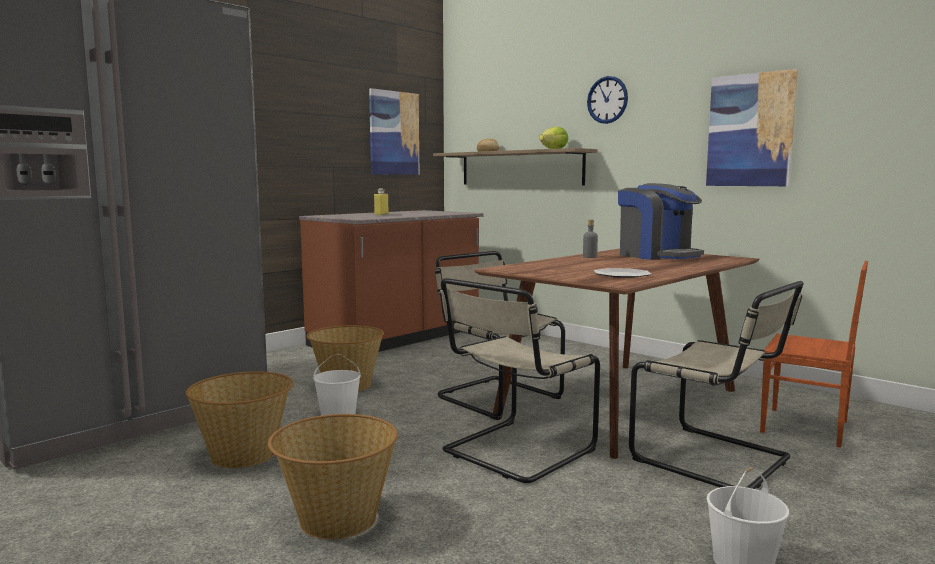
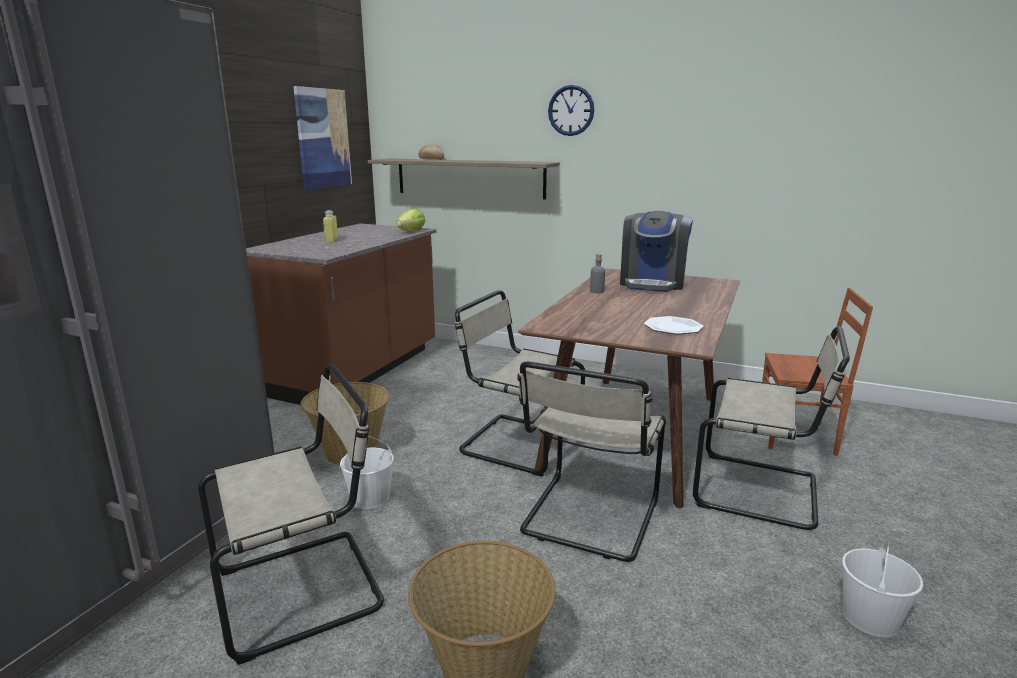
camera: 20 degrees left, 10 degrees up
(244, 455) = (305, 589): basket -> beige chair
(554, 149) = (515, 162): lettuce -> lettuce (411, 232)
(657, 256) = (652, 283): coffee machine -> coffee machine turned 75 degrees clockwise
(750, 130) = (722, 152): picture -> none

